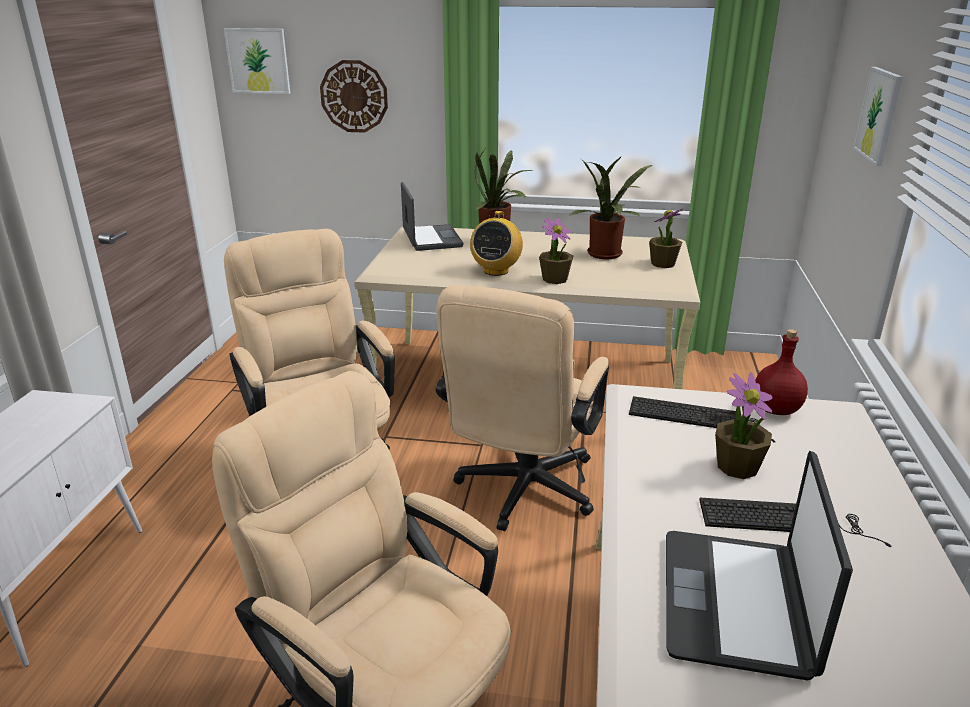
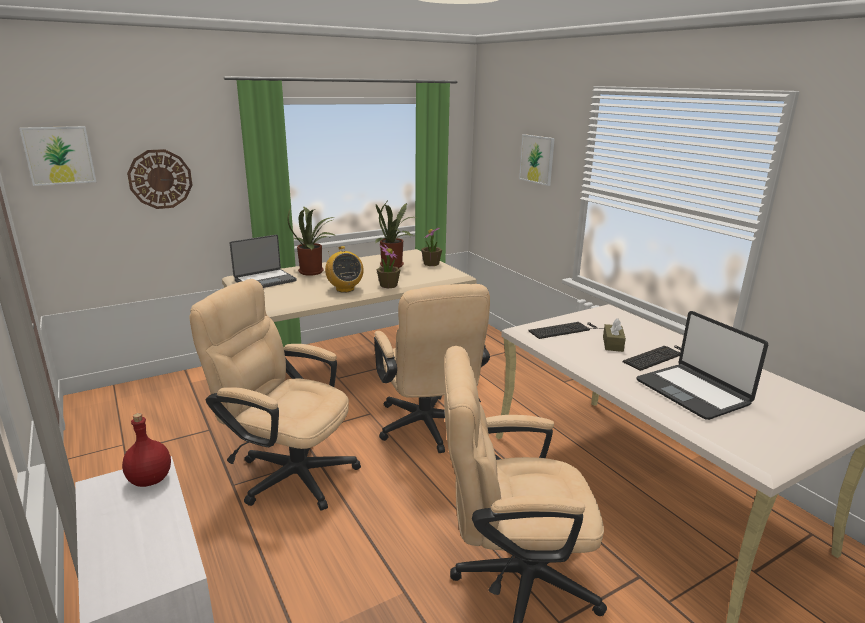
camera: 40 degrees left, 5 degrees down
(430, 239) = (265, 280): laptop -> laptop turned 105 degrees clockwise
(737, 467) = (613, 344): potted plant -> brown tissue box
(775, 410) = (588, 316): red bottle -> red bottle (150, 480)

